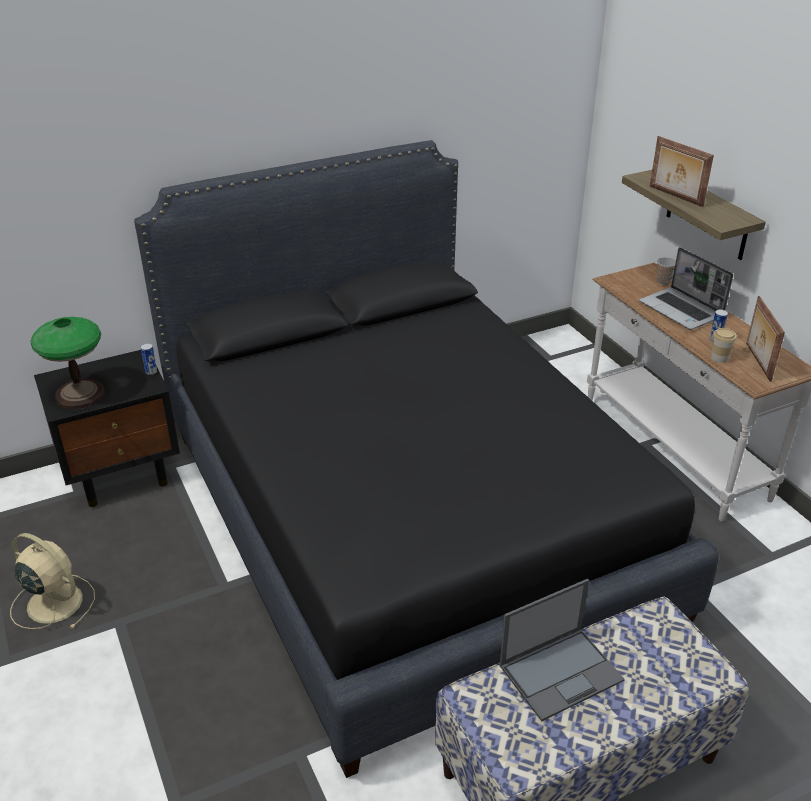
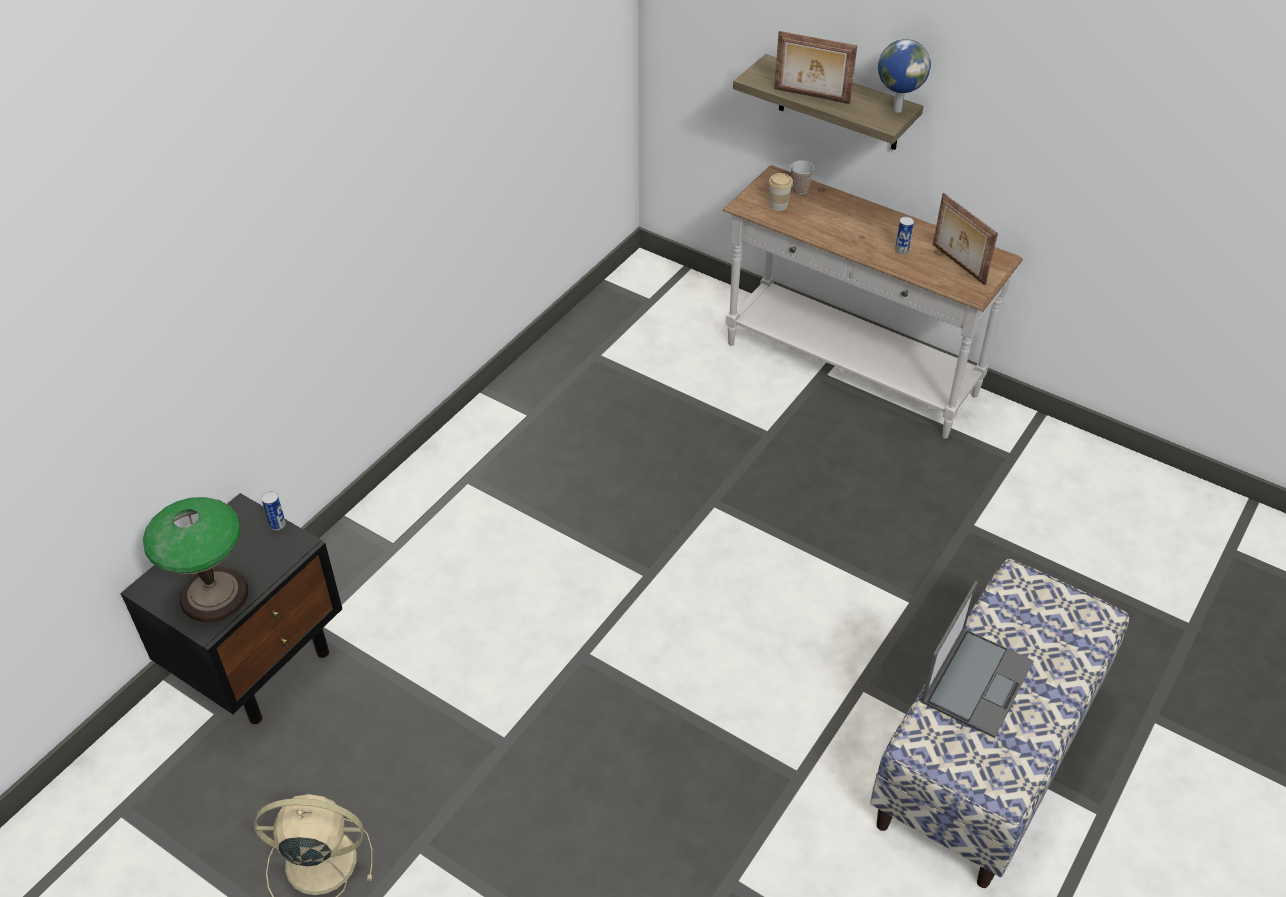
camera: 30 degrees left, 10 degrees up
(405, 521) = (642, 574): black bed -> none
(682, 310) = (844, 223): laptop -> none
(719, 358) = (921, 273): cup -> cup (778, 205)
(739, 218) = (896, 109): none -> globe

